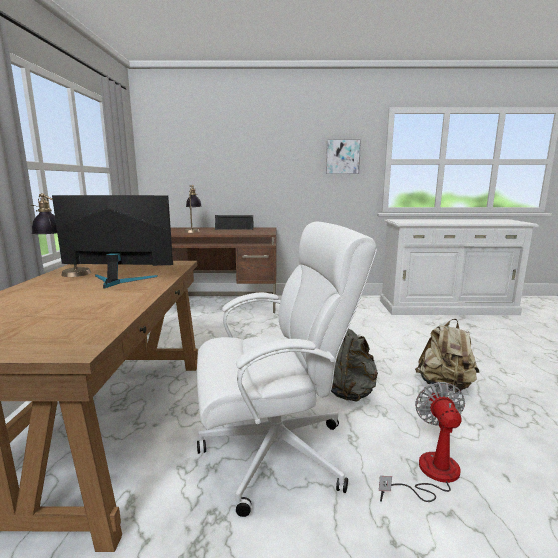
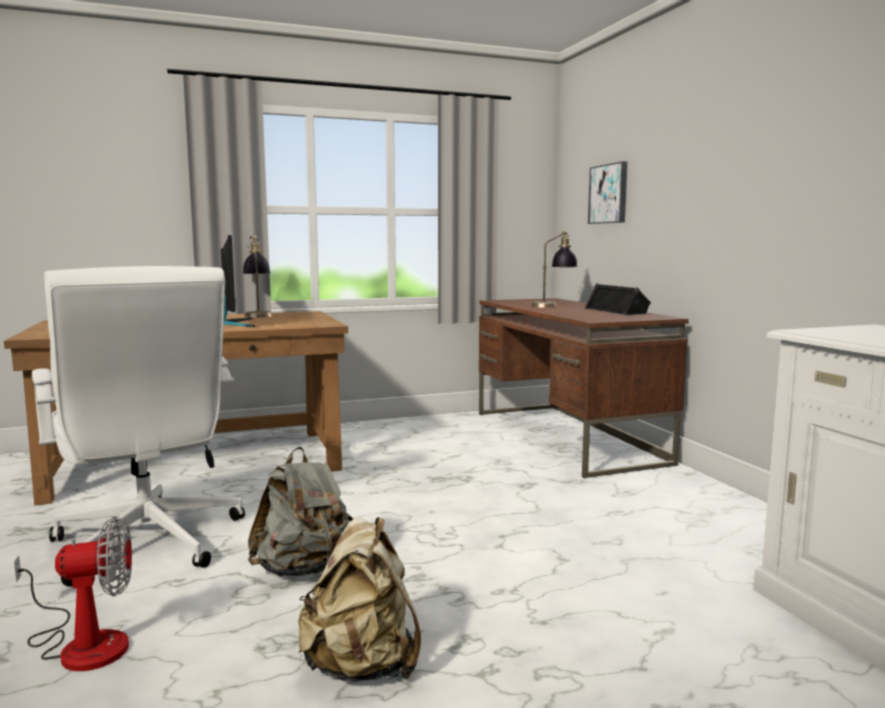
camera: 70 degrees right, 5 degrees down
(342, 156) = (827, 152): picture -> picture (609, 194)

